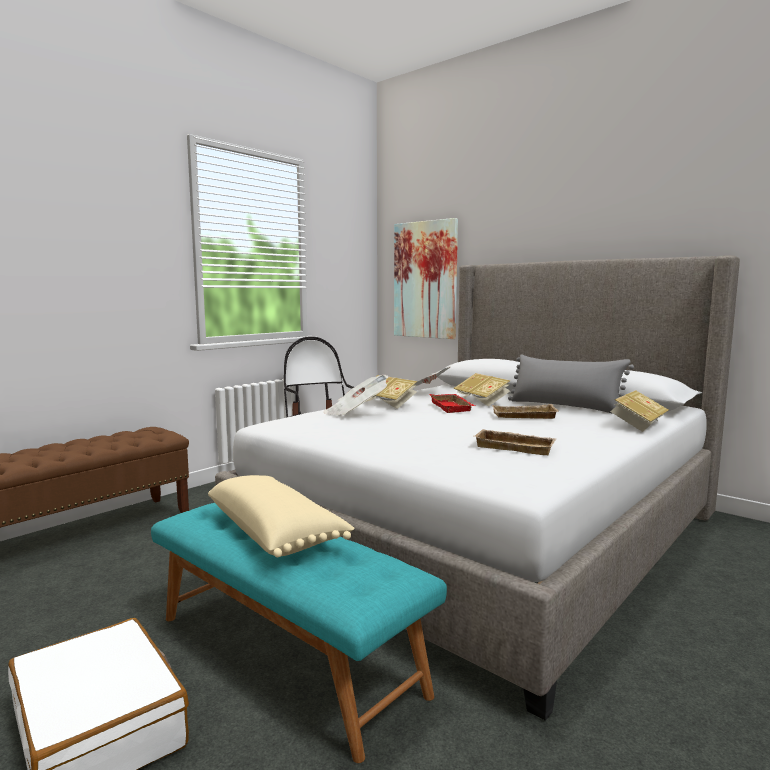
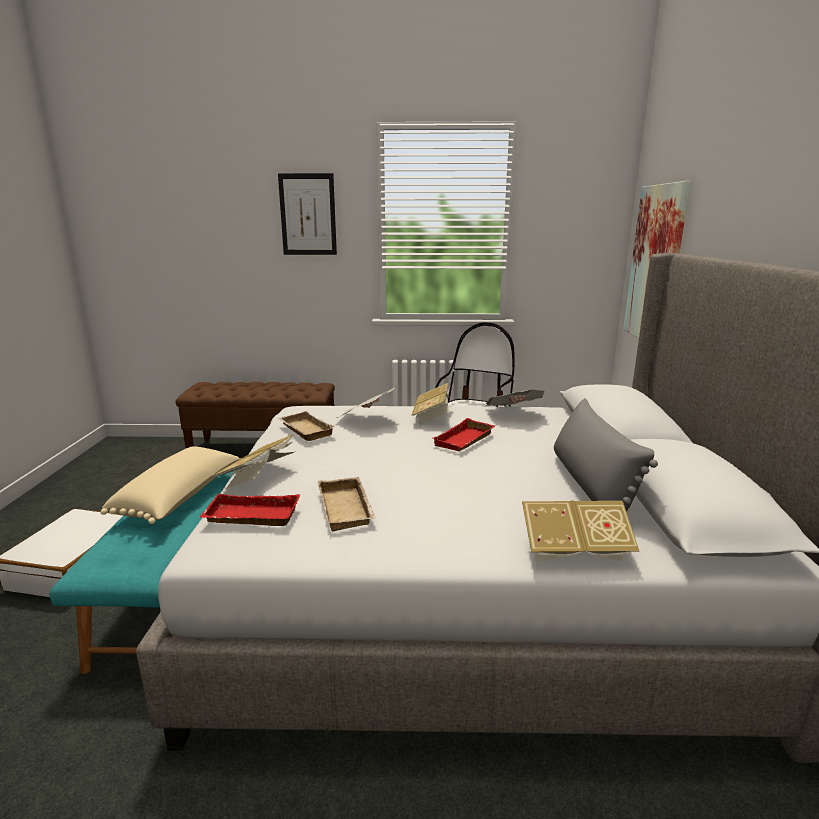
camera: 50 degrees right, 10 degrees up
(115, 223) = (308, 215): none -> picture
(482, 401) = (523, 443): book -> book (259, 477)
(488, 468) = (250, 517): none -> red tray
(523, 416) = (486, 479): beige tray -> beige tray (304, 430)

